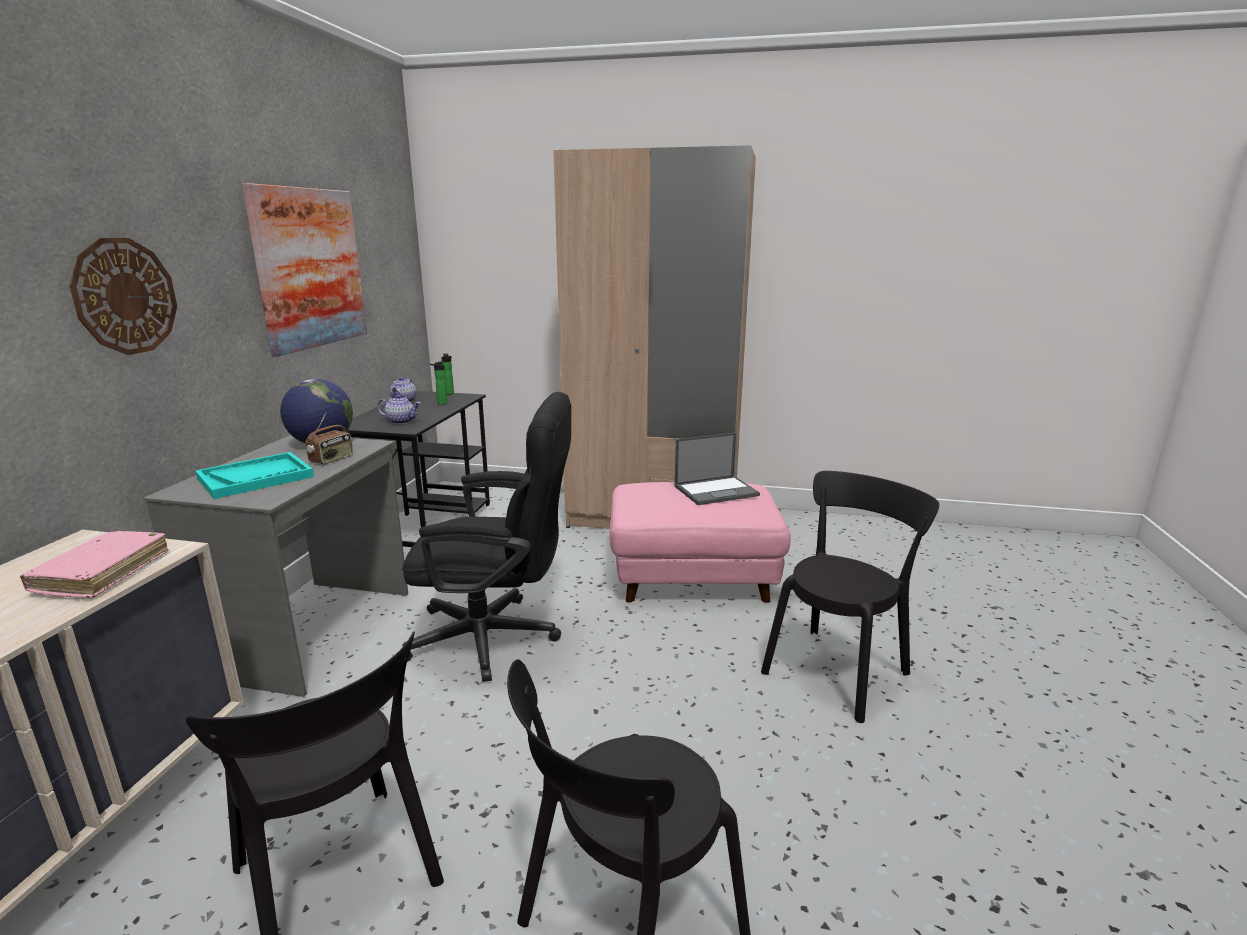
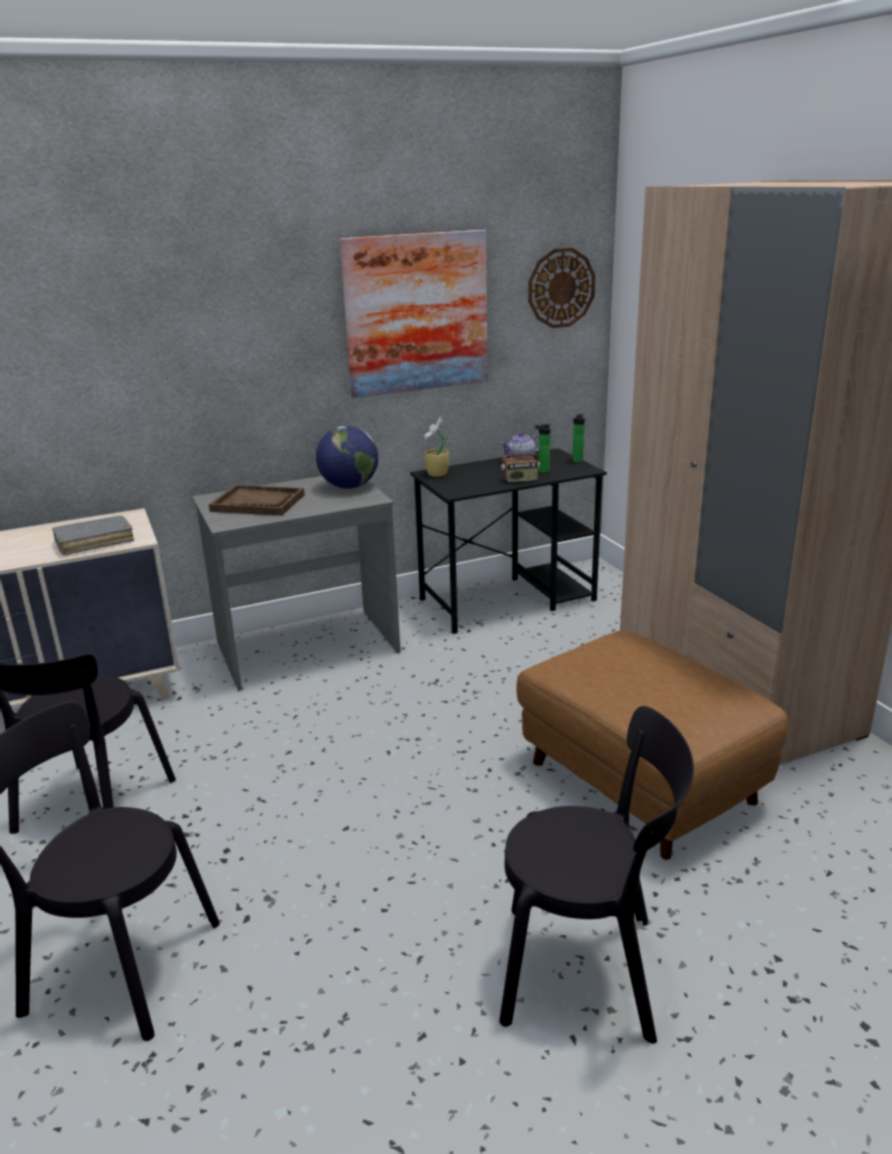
camera: 55 degrees right, 5 degrees up
(102, 573) = (94, 542): pink book -> grey book
(125, 296) = (205, 341): wall clock -> wall clock (561, 288)
(256, 477) = (258, 503): turquoise tray -> brown tray
(332, 459) = (322, 504): radio -> radio (520, 480)
(360, 424) = (437, 474): none -> potted plant
(401, 421) = (468, 481): teapot -> none
(497, 638) = (390, 725): black office chair -> none
(693, 576) = (642, 781): pink ottoman -> brown ottoman
(717, 490) = (685, 686): laptop -> none

